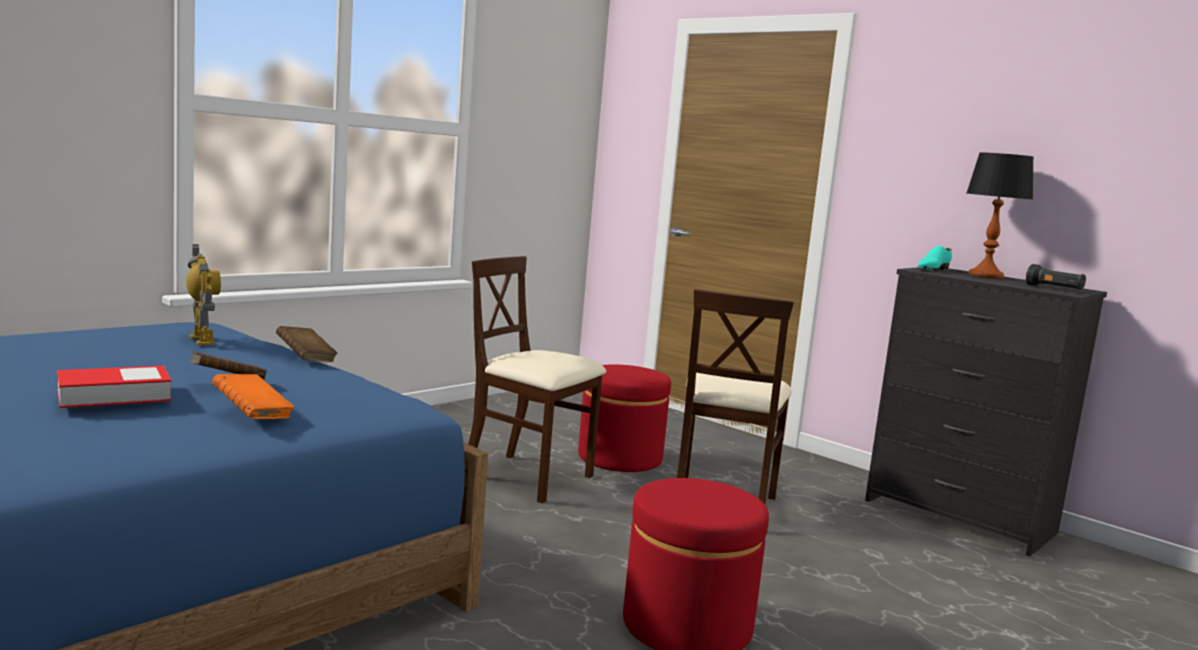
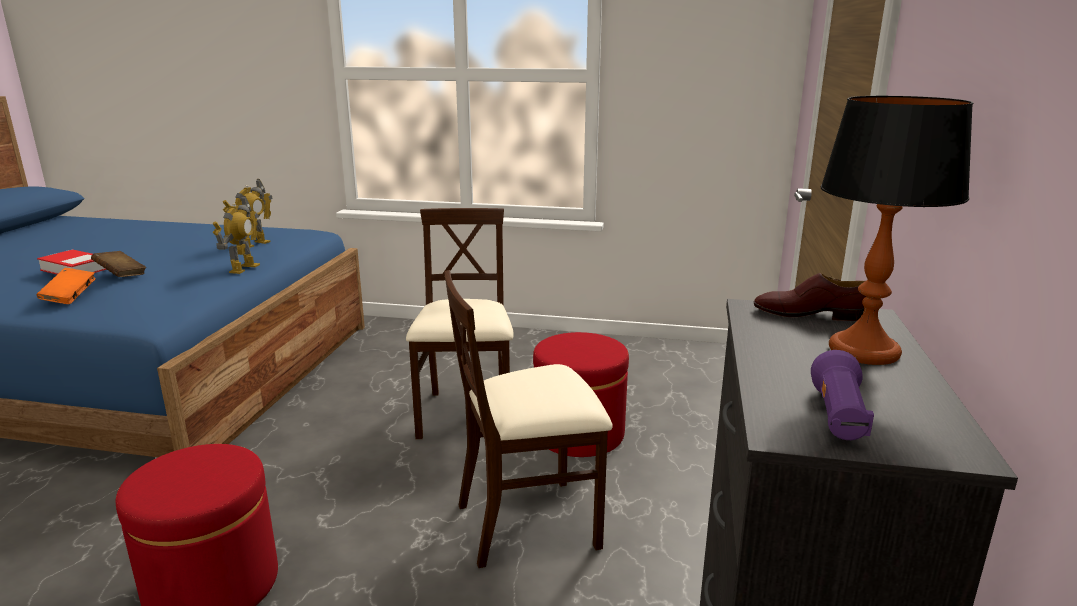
camera: 60 degrees right, 10 degrees up
(306, 358) = (243, 268): brown book -> toy robot
(932, 269) = (808, 314): turquoise shoe -> brown shoe
(1054, 289) = (838, 417): black flashlight -> purple flashlight

